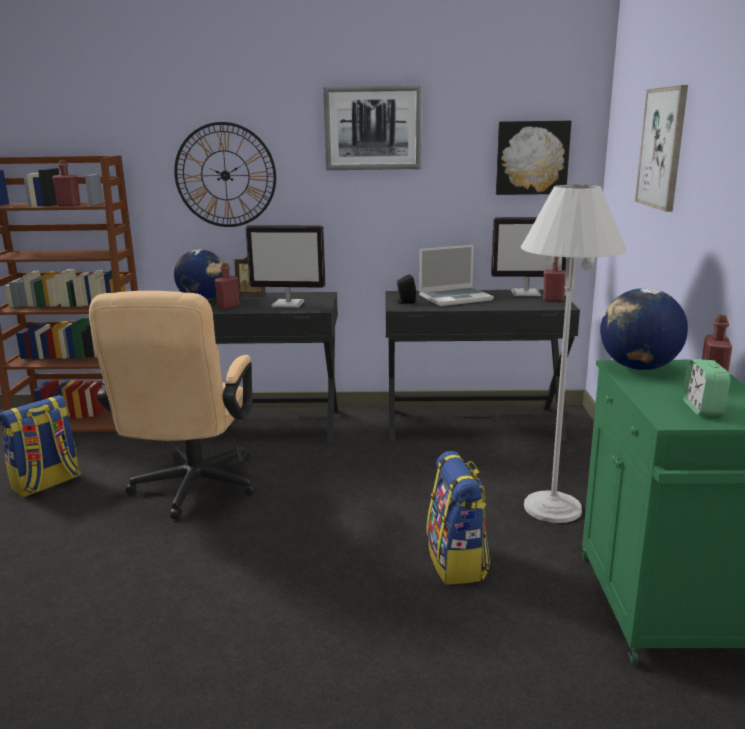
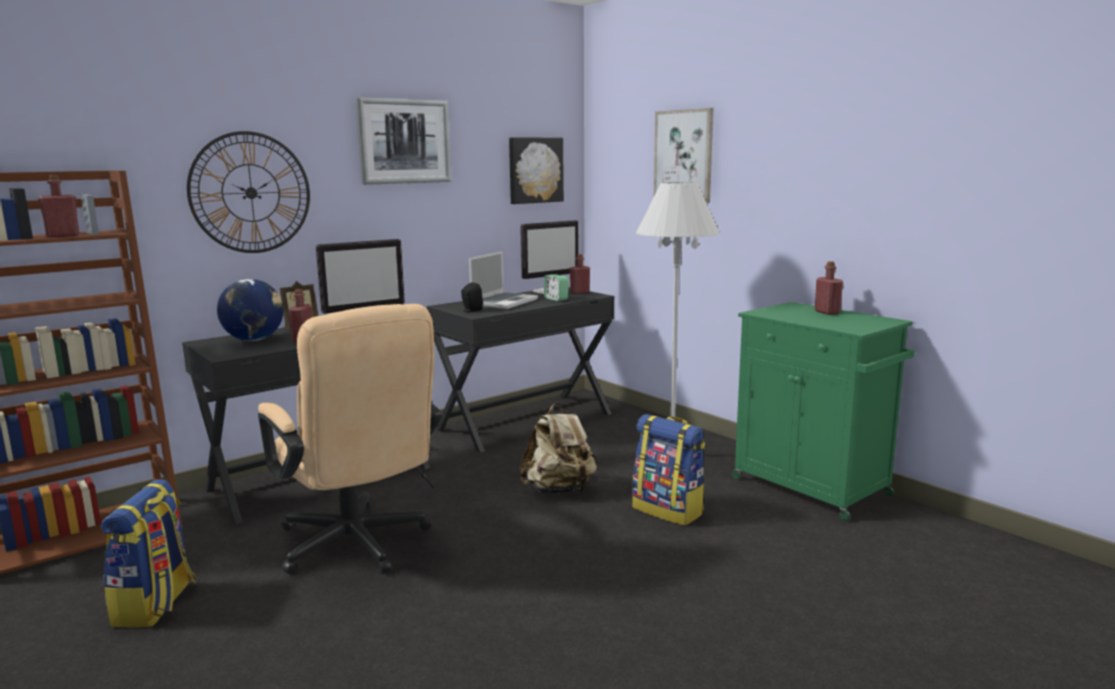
camera: 40 degrees left, 5 degrees down
(395, 501) = (559, 490): none -> beige backpack
(638, 368) = (771, 312): globe -> none
(702, 408) = (853, 322): alarm clock -> alarm clock (556, 299)

